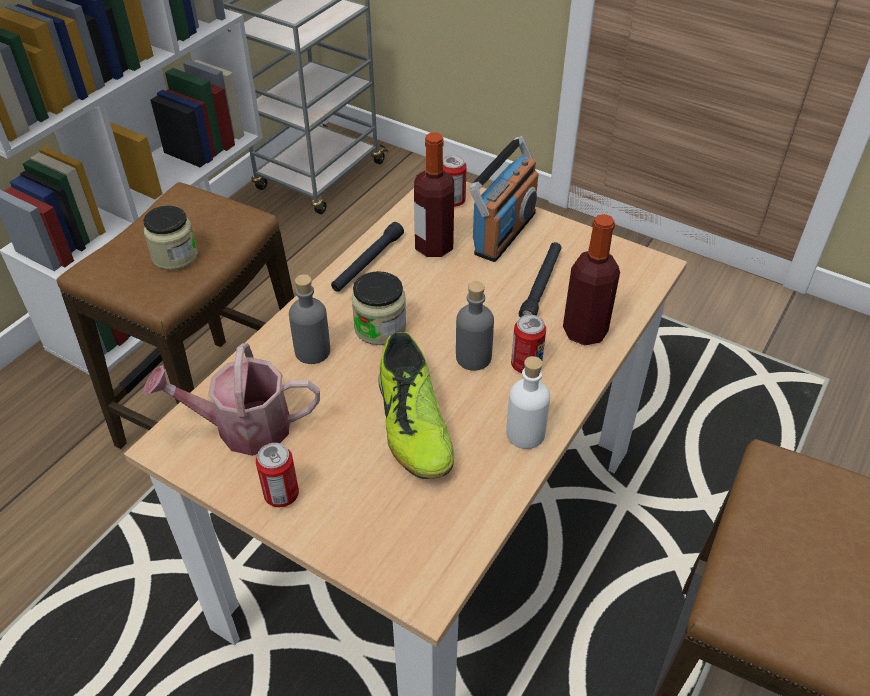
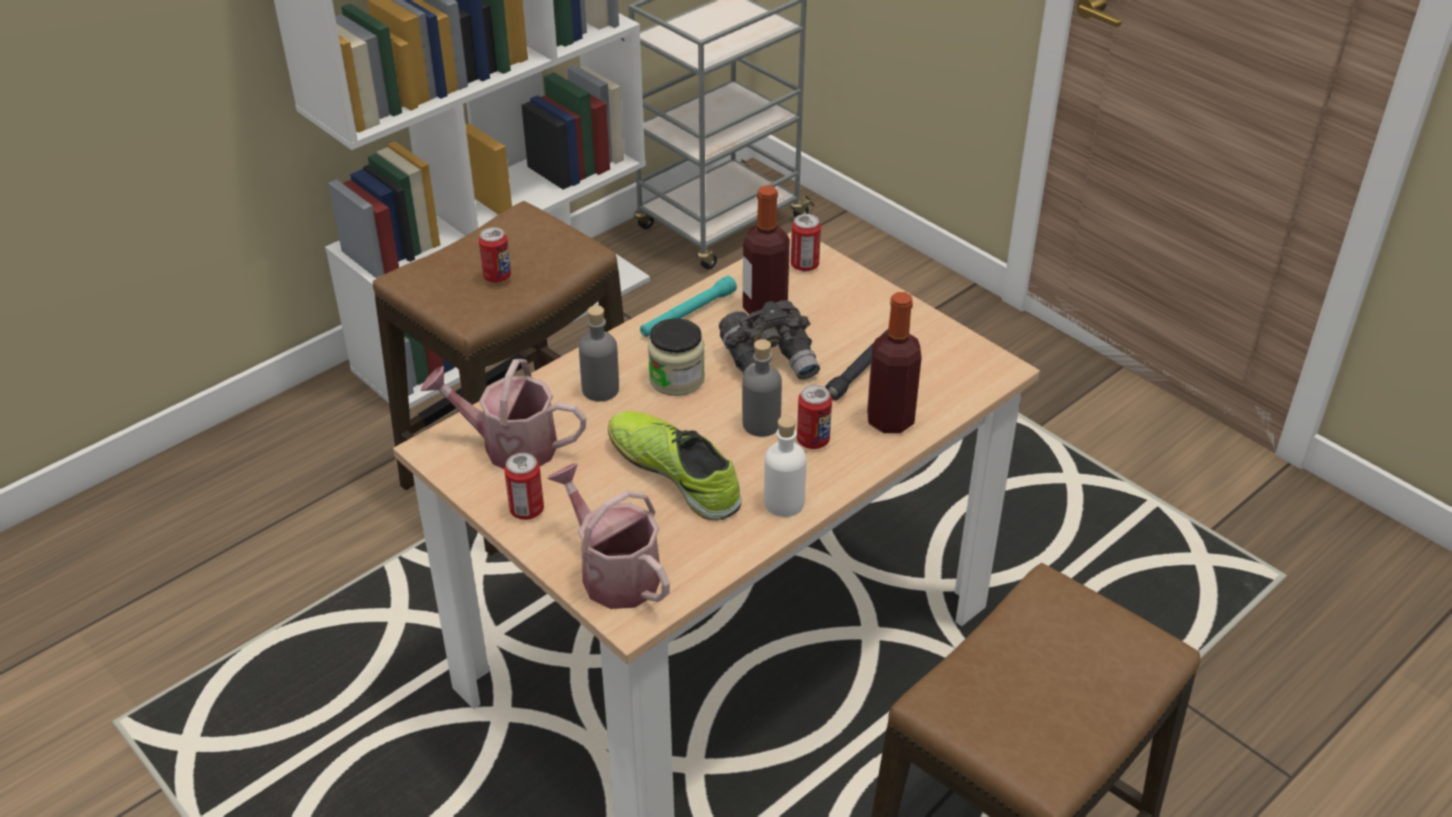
camera: 15 degrees right, 5 degrees down
(175, 256) = (497, 277): jar -> can
(367, 263) = (688, 314): black flashlight -> turquoise flashlight
(391, 546) = (613, 572): none -> watering can
(413, 424) = (675, 473): shoe -> shoe turned 135 degrees clockwise
(458, 296) = (770, 363): none -> grey binoculars
(503, 233) = (847, 307): radio -> none

